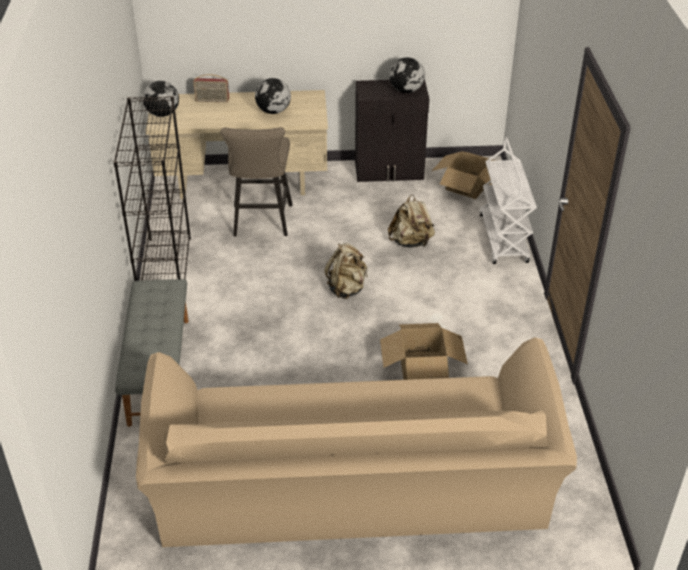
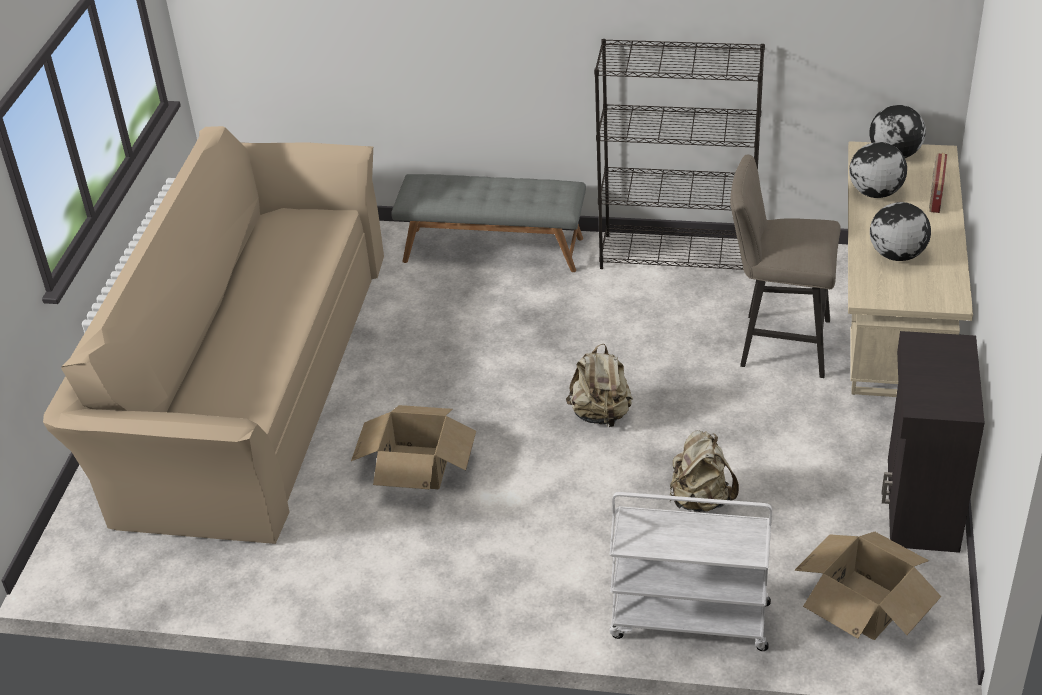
camera: 105 degrees right, 0 degrees up
(406, 91) = (933, 391): globe -> globe (874, 193)

